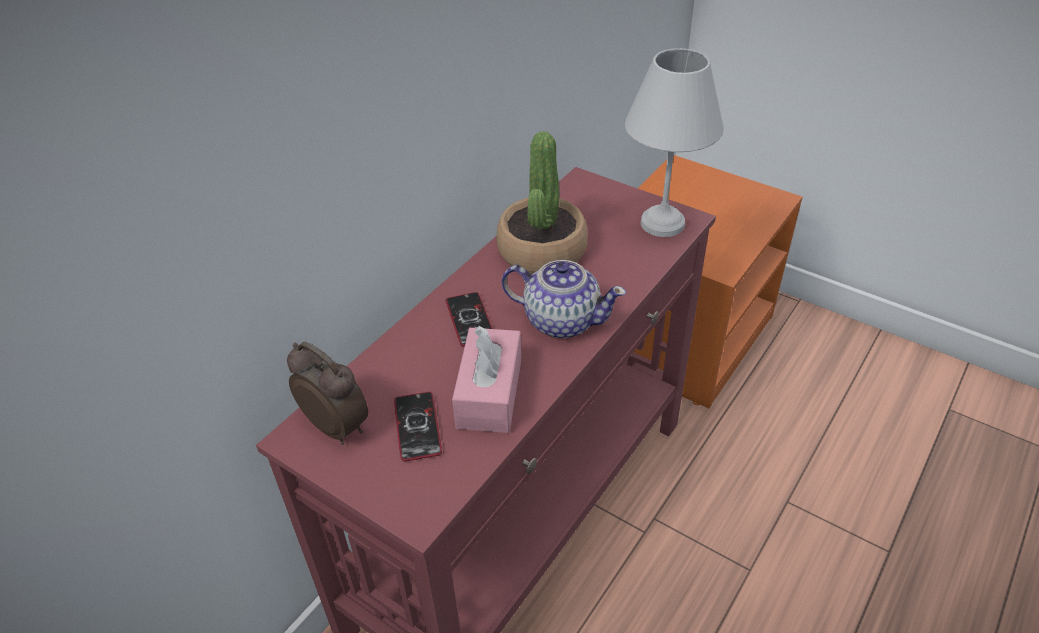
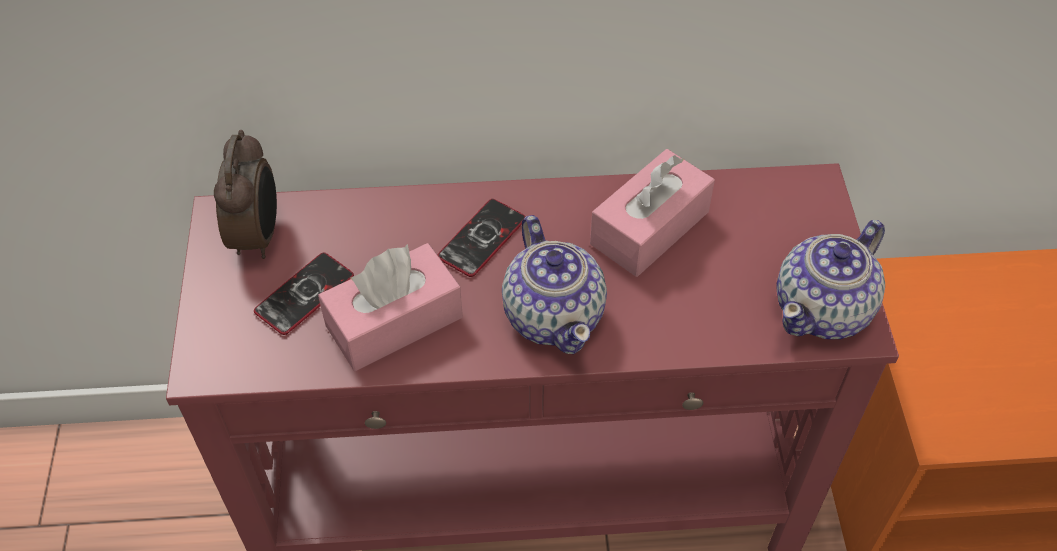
camera: 50 degrees right, 10 degrees up
(541, 251) = (649, 228): potted plant -> pink tissue box
(663, 222) = (823, 309): white table lamp -> teapot

